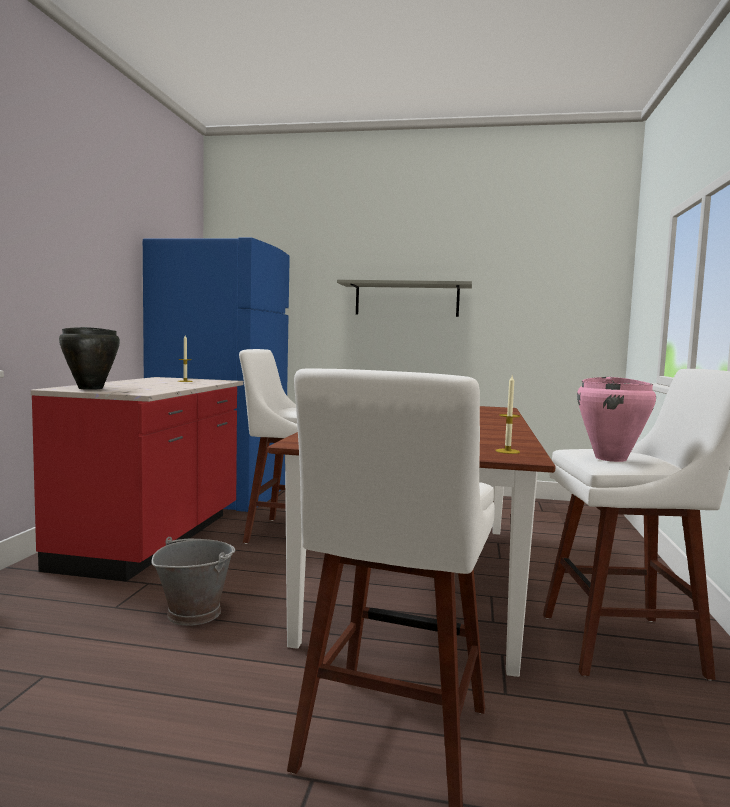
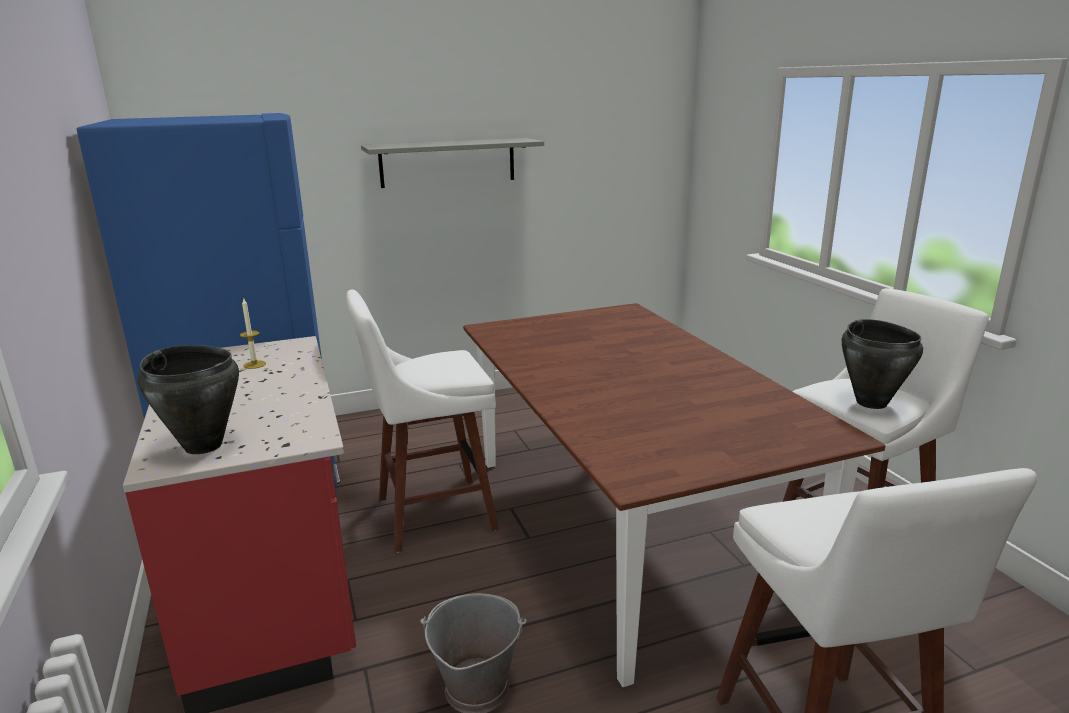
camera: 30 degrees left, 15 degrees up
(507, 451) = (814, 428): candle -> none
(611, 458) = (871, 402): pink cooking pot -> black cooking pot

